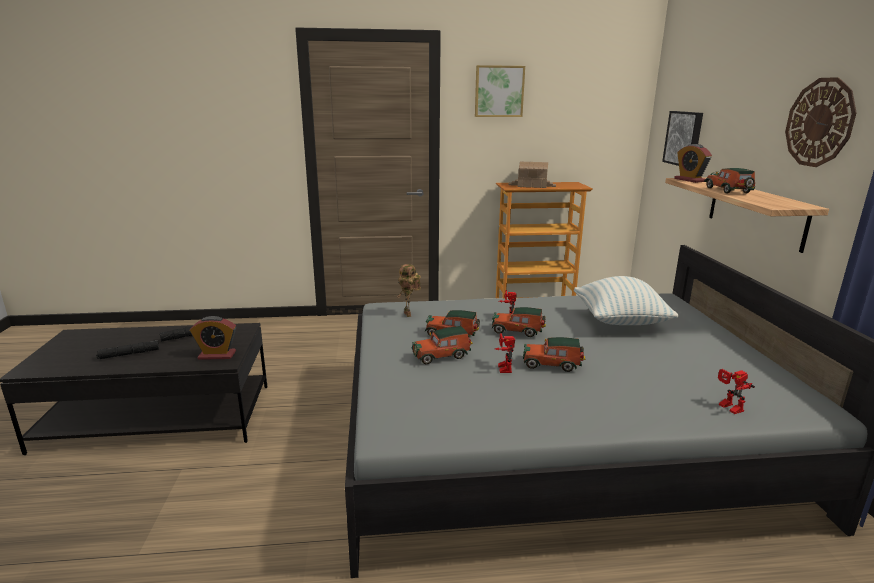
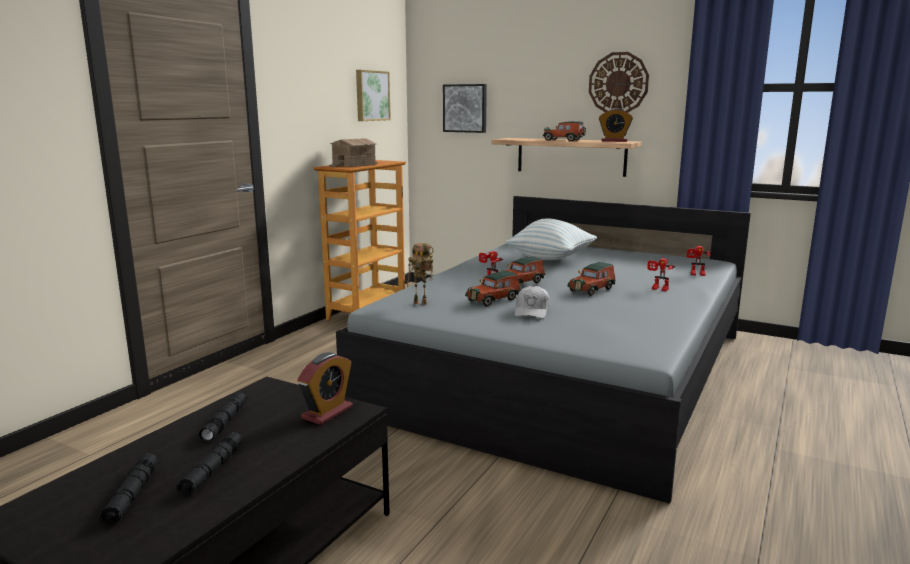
camera: 55 degrees left, 5 degrees down
(97, 348) = (132, 495): none -> black flashlight
(442, 355) = (532, 311): toy car -> white cap
(499, 91) = (304, 61): picture -> picture (371, 96)
(502, 368) = (580, 302): toy robot -> toy robot (658, 289)
(689, 180) = (512, 139): alarm clock -> alarm clock (614, 141)

